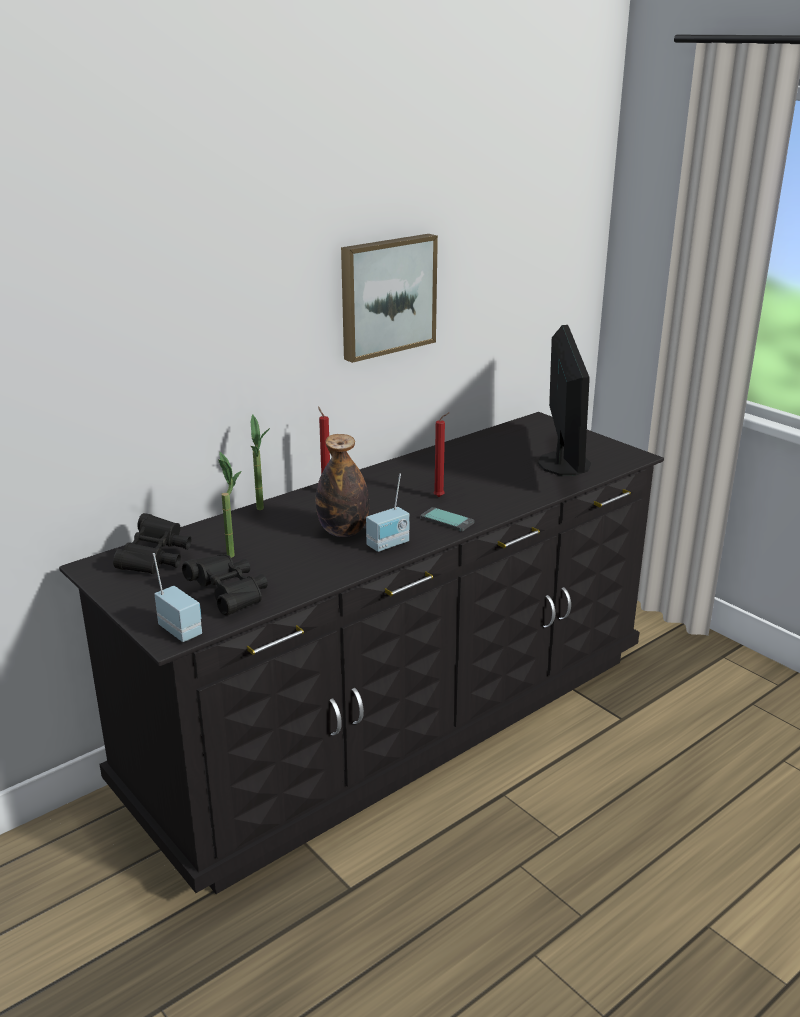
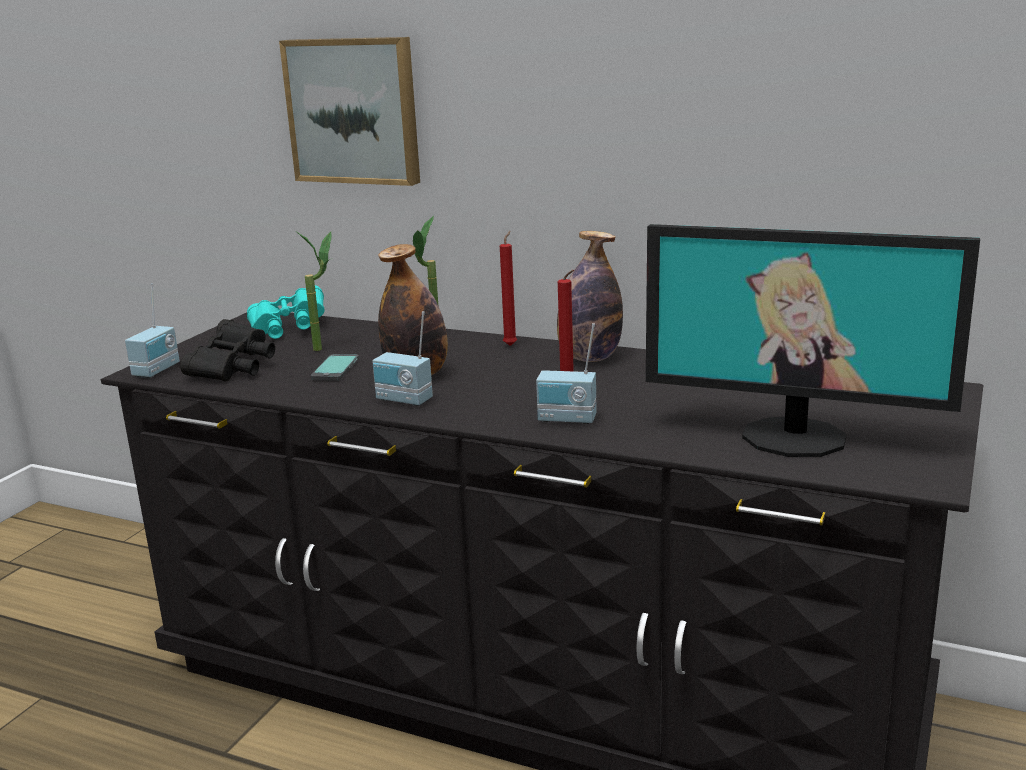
camera: 65 degrees right, 5 degrees down
(156, 559) = (288, 329): black binoculars -> turquoise binoculars
(385, 477) = (589, 358): none -> bottle
(386, 296) = (660, 111): picture -> picture (354, 110)
(447, 520) = (503, 412): phone -> phone (335, 369)
(480, 507) = (567, 420): none -> radio
(562, 464) = (795, 436): monitor -> monitor turned 45 degrees clockwise

